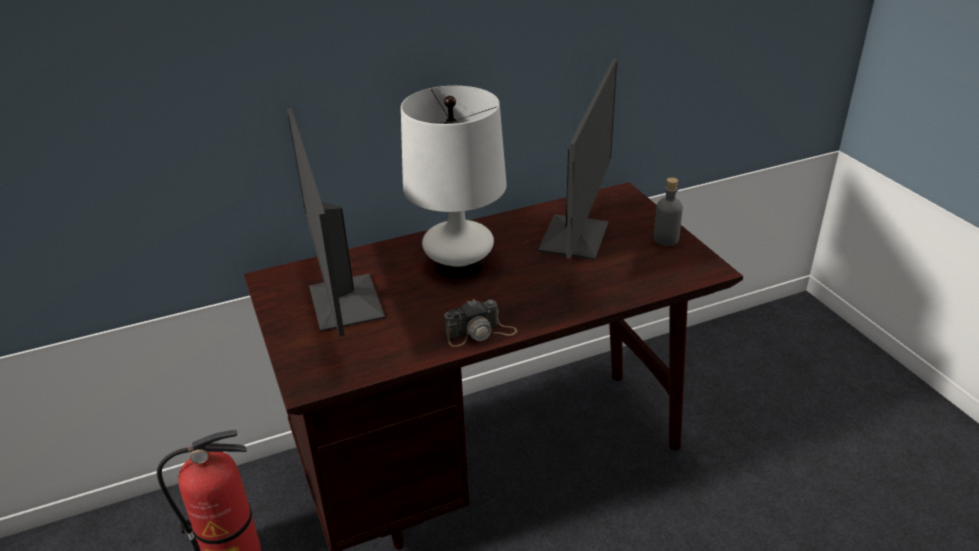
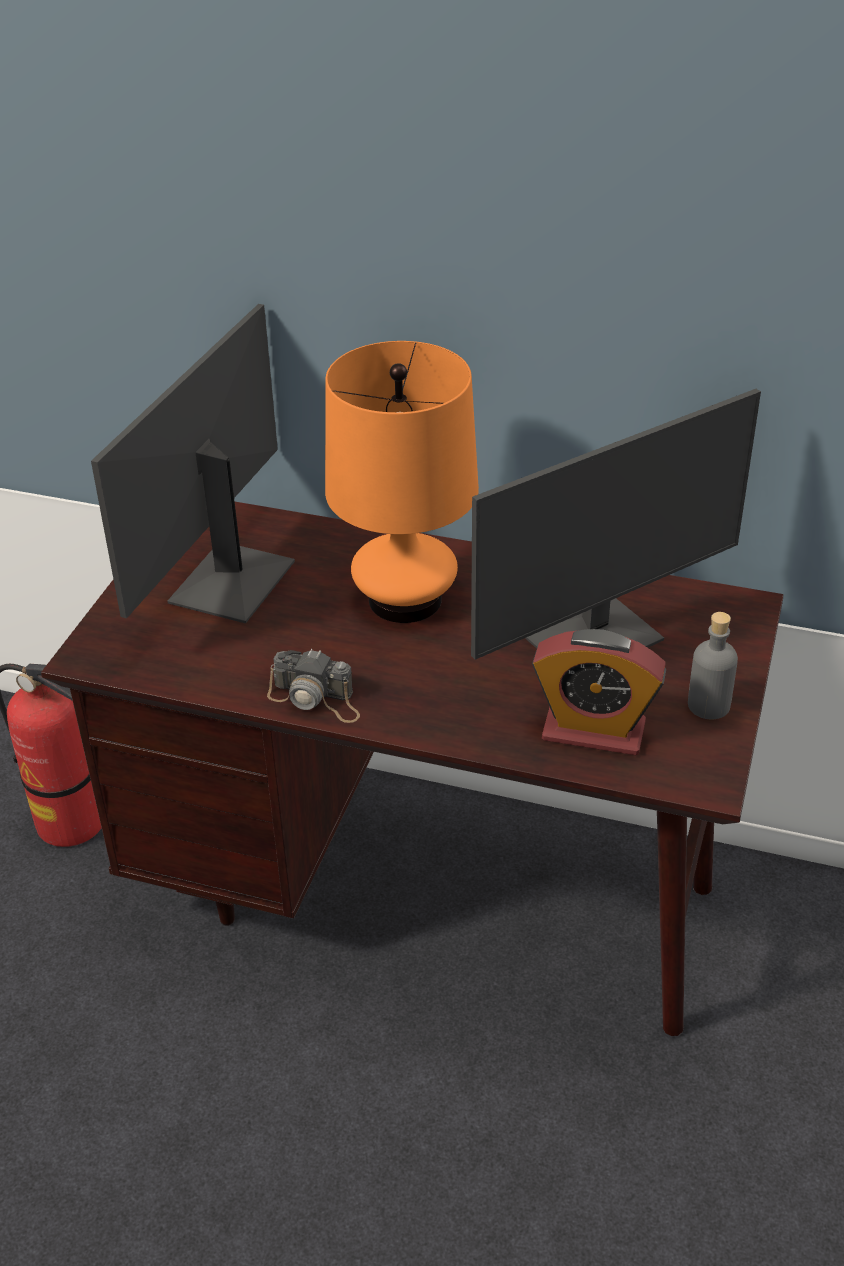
camera: 40 degrees right, 5 degrees up
(459, 264) = (405, 599): white table lamp -> orange table lamp
(635, 275) = (593, 731): none -> alarm clock

